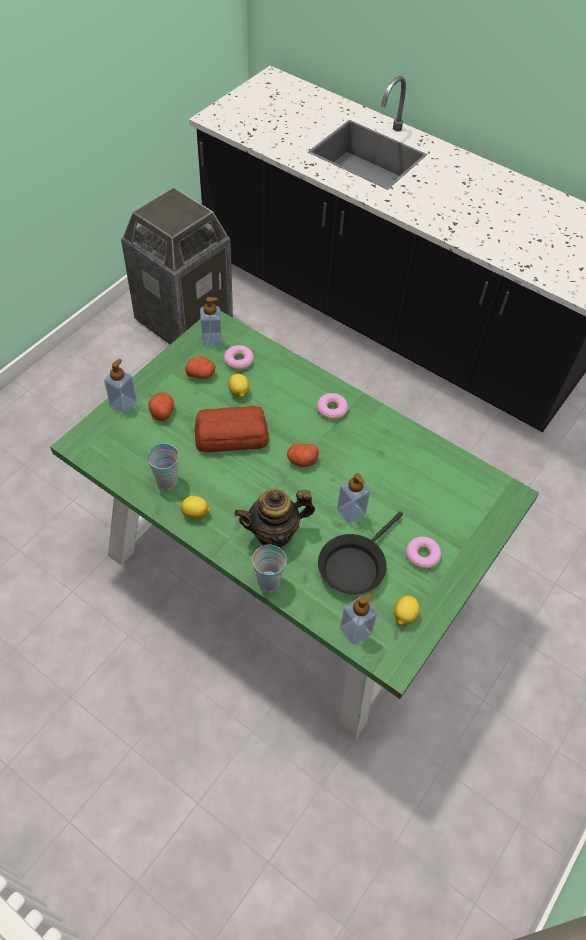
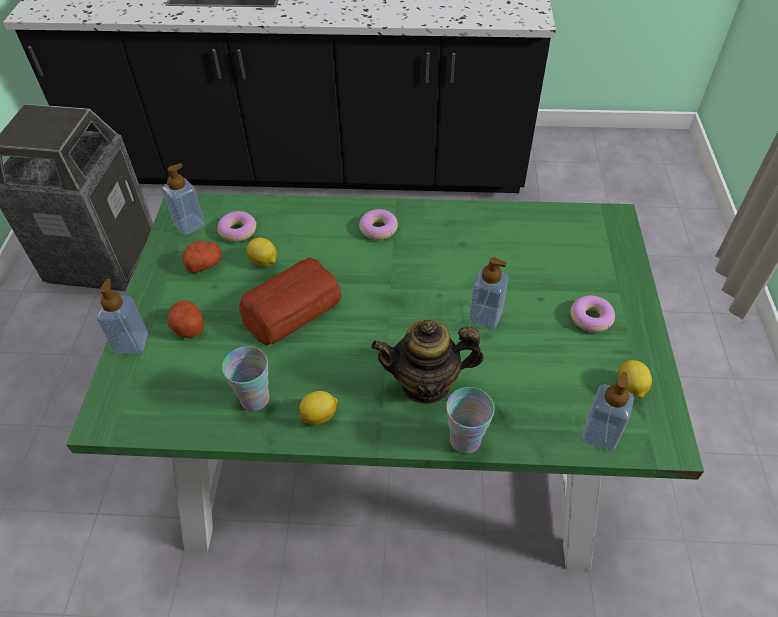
camera: 30 degrees left, 5 degrees down
(274, 533) = (426, 384): teapot -> teapot turned 45 degrees clockwise
(302, 460) = (391, 294): potato -> none
(354, 565) = (537, 367): black frying pan -> none

